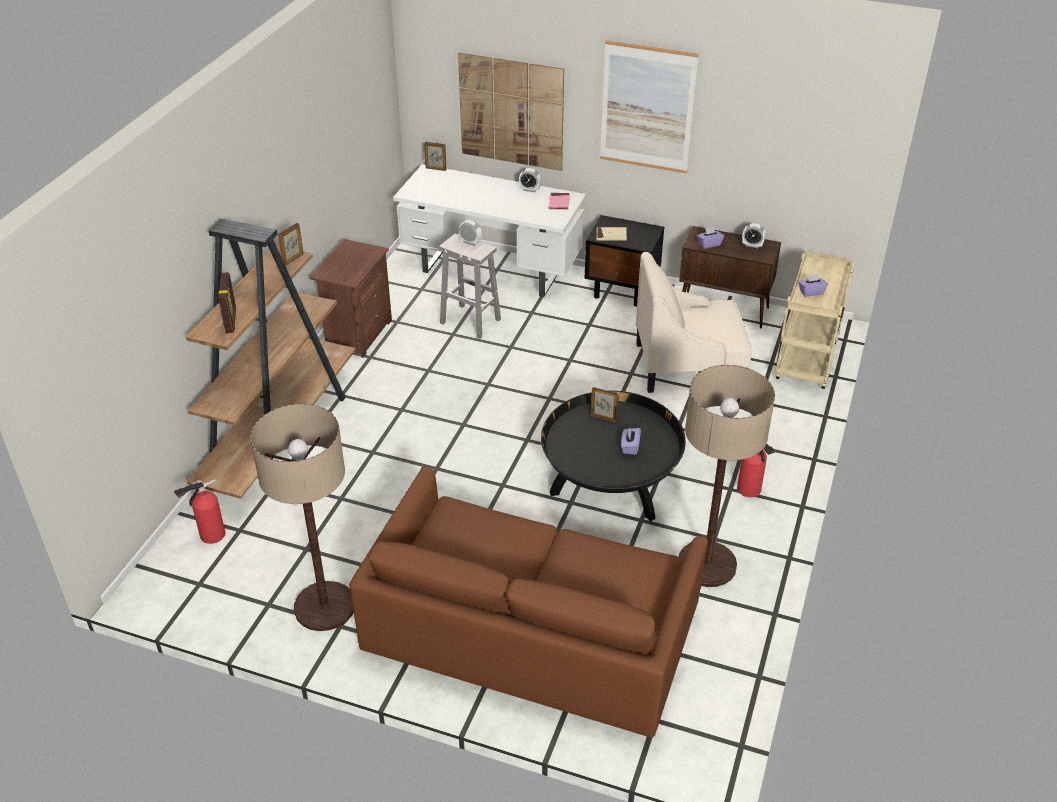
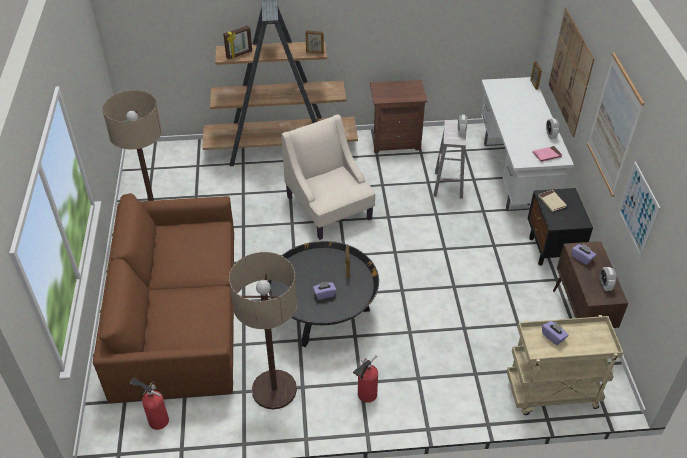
camera: 65 degrees right, 5 degrees up
(210, 536) = (188, 157): fire extinguisher -> fire extinguisher (156, 419)
(689, 365) = (489, 317): beige armchair -> beige armchair (329, 208)
(743, 152) = (638, 209): none -> picture

